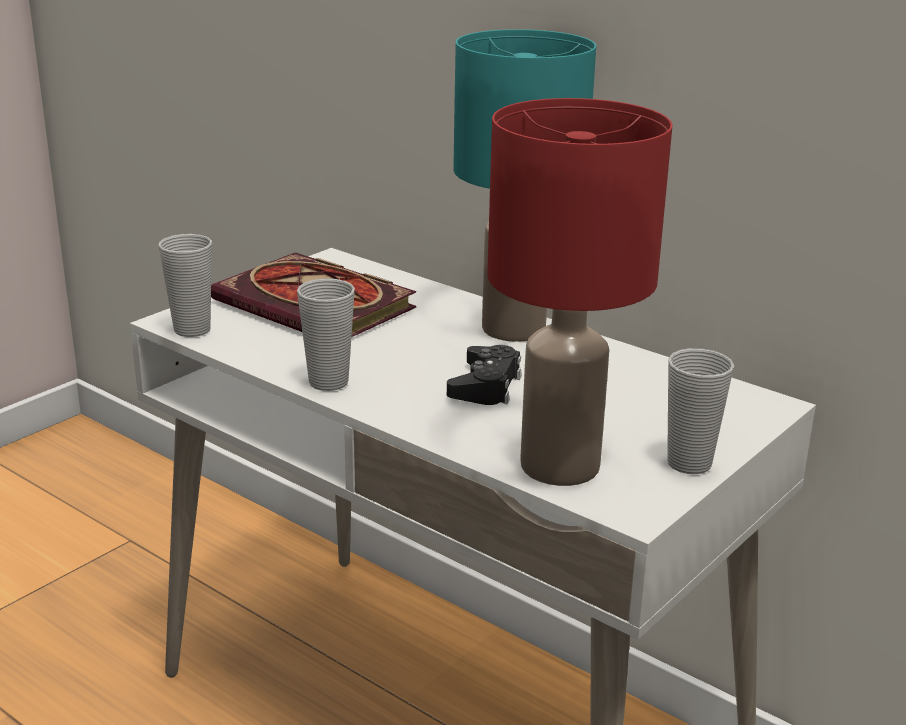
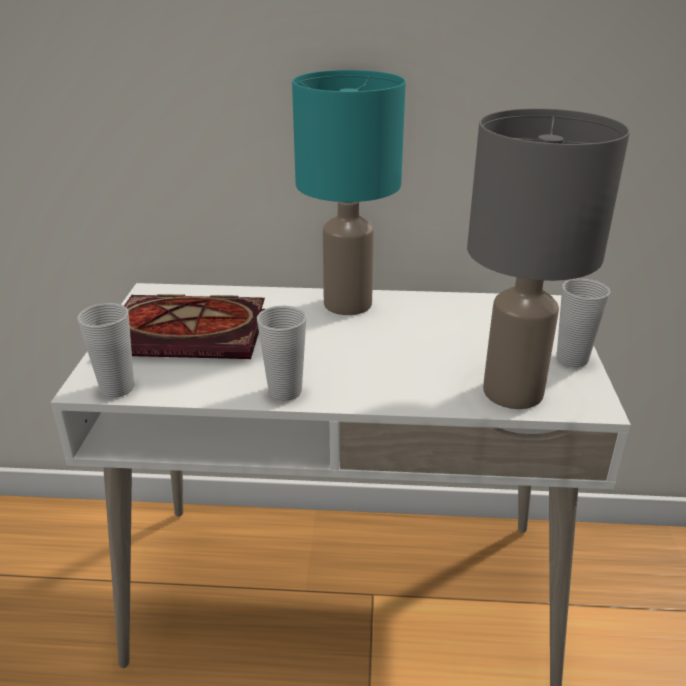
camera: 35 degrees left, 5 degrees up
(485, 386) = (389, 352): black game controller -> none
(562, 466) = (514, 391): red table lamp -> grey table lamp

